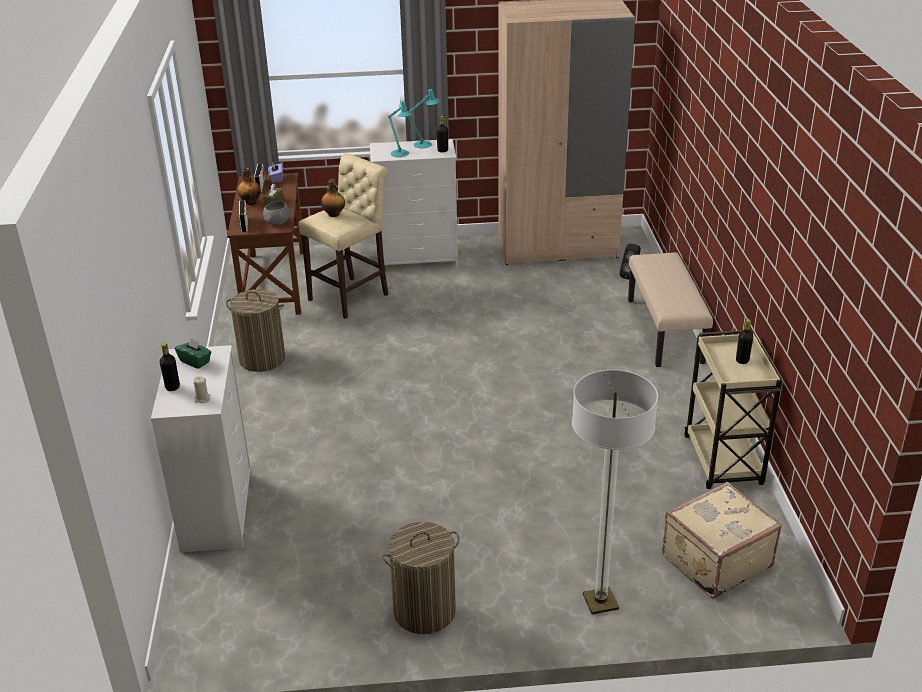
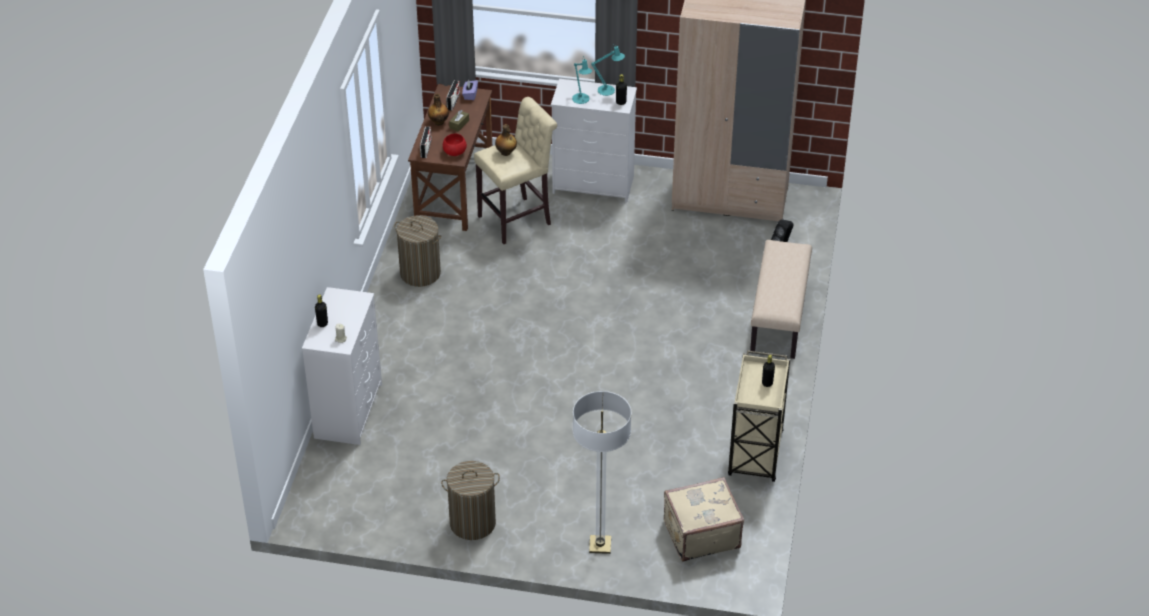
camera: 15 degrees right, 10 degrees up
(195, 361) = (344, 303): green tissue box -> none
(277, 222) = (454, 152): grey bowl -> red bowl

